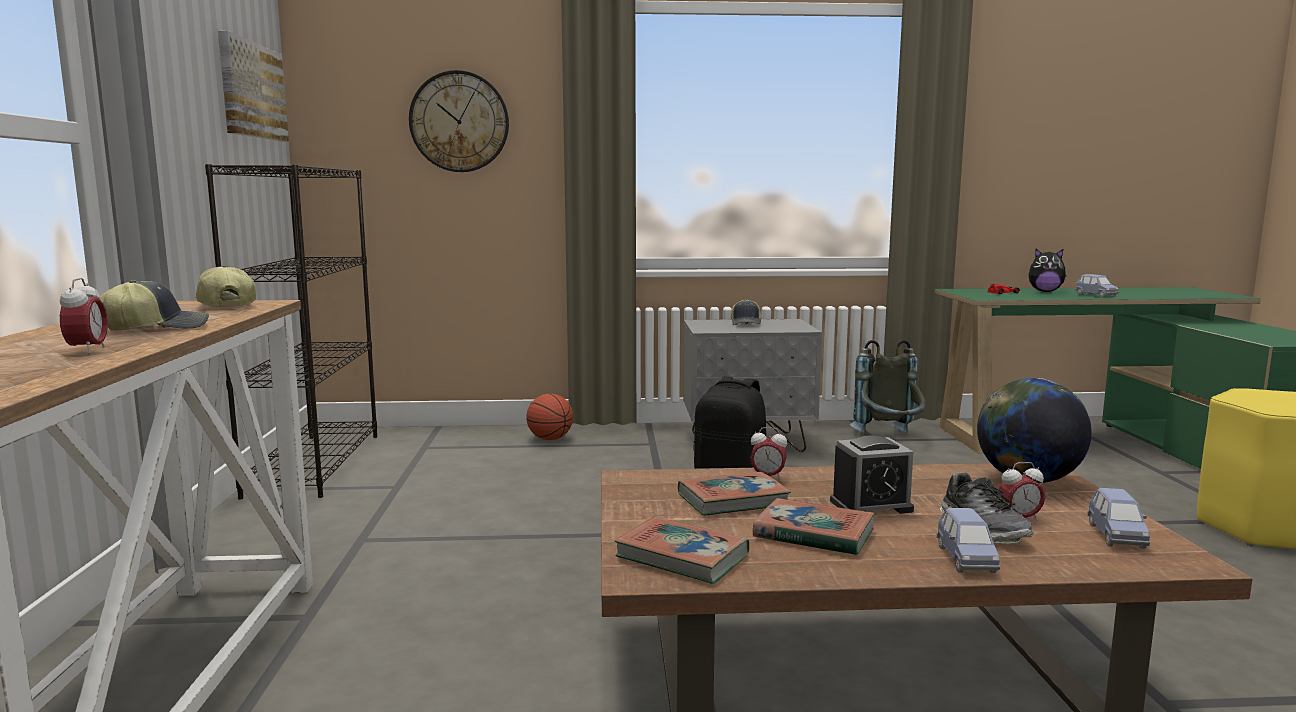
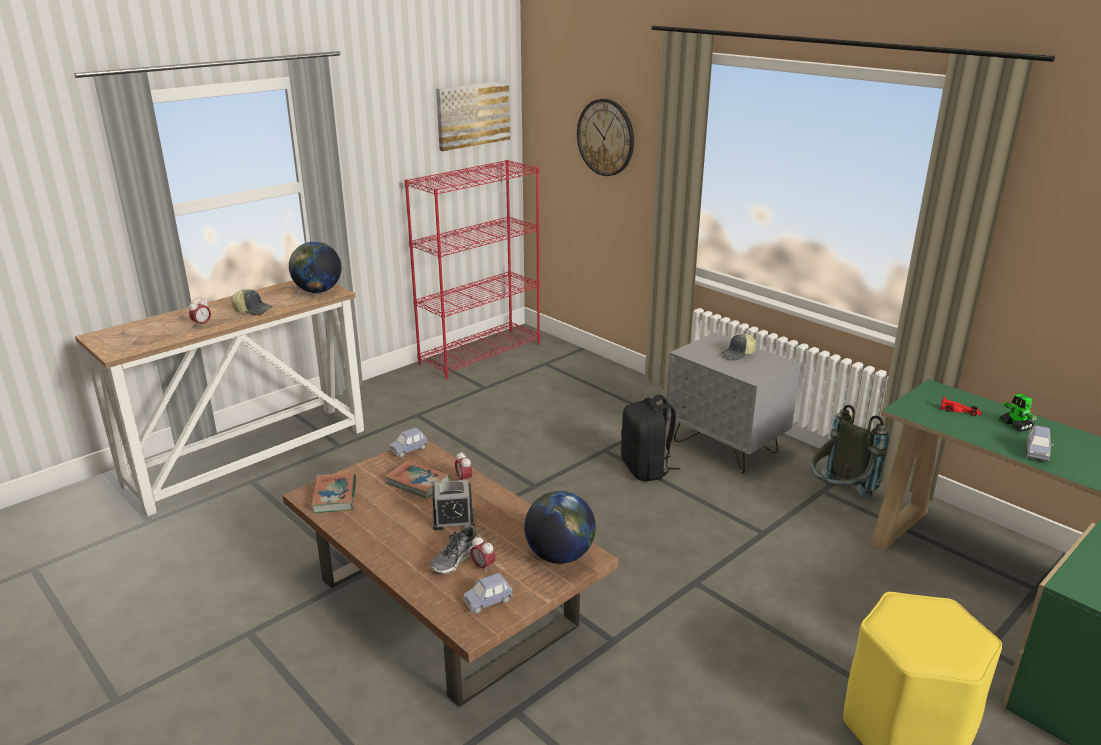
camera: 50 degrees right, 15 degrees up
(225, 306) = (318, 291): cap -> globe
(315, 464) = (481, 353): black bookcase -> red bookcase
(550, 439) = (617, 386): basketball -> none
(813, 534) = (394, 517): book -> none
(871, 505) = (453, 520): alarm clock -> alarm clock turned 45 degrees counterclockwise
(966, 560) = (403, 564): blue toy car -> blue toy car (408, 450)
(1045, 291) = (1015, 425): plush toy -> toy robot

